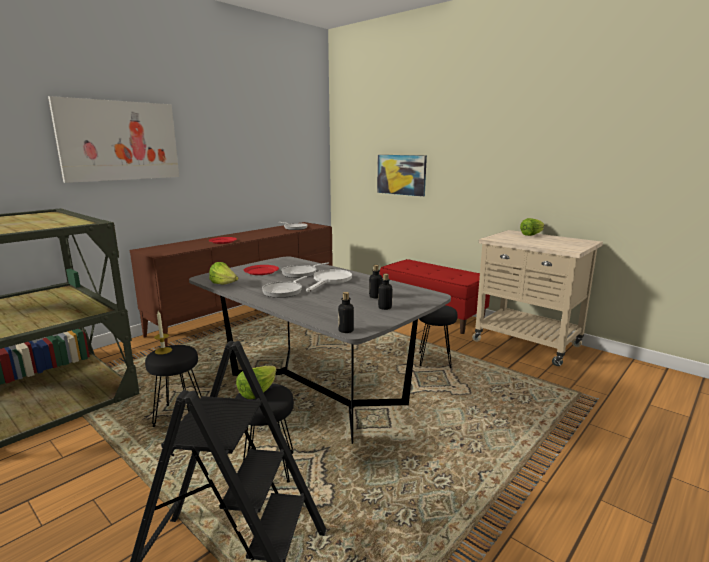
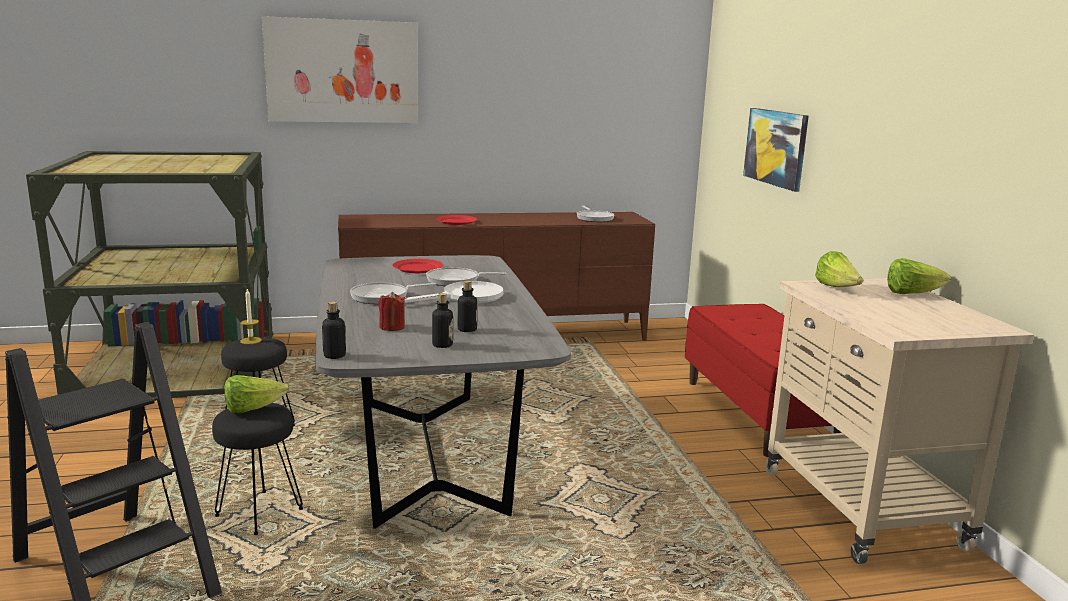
camera: 35 degrees right, 0 degrees up
(224, 285) = (343, 275): lettuce -> lettuce (837, 288)
(334, 306) = (392, 327): none -> red candle
(435, 360) = (649, 477): black stool -> none

